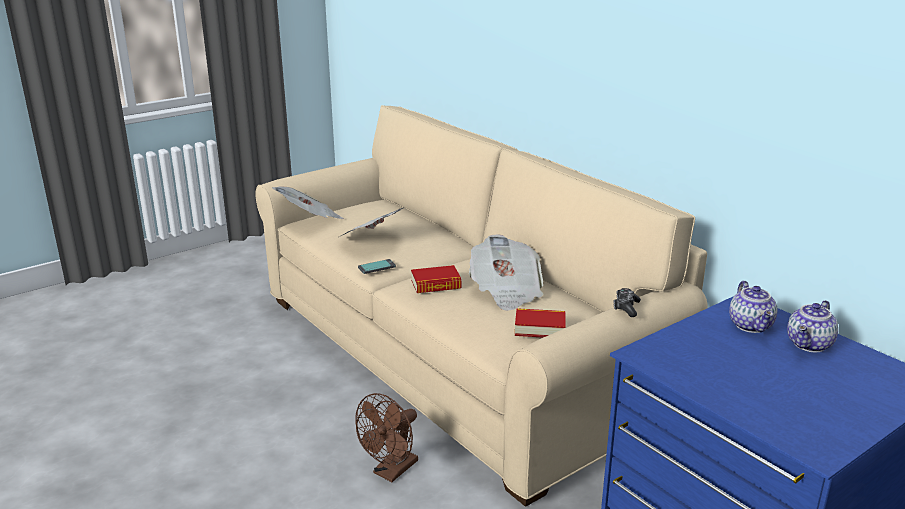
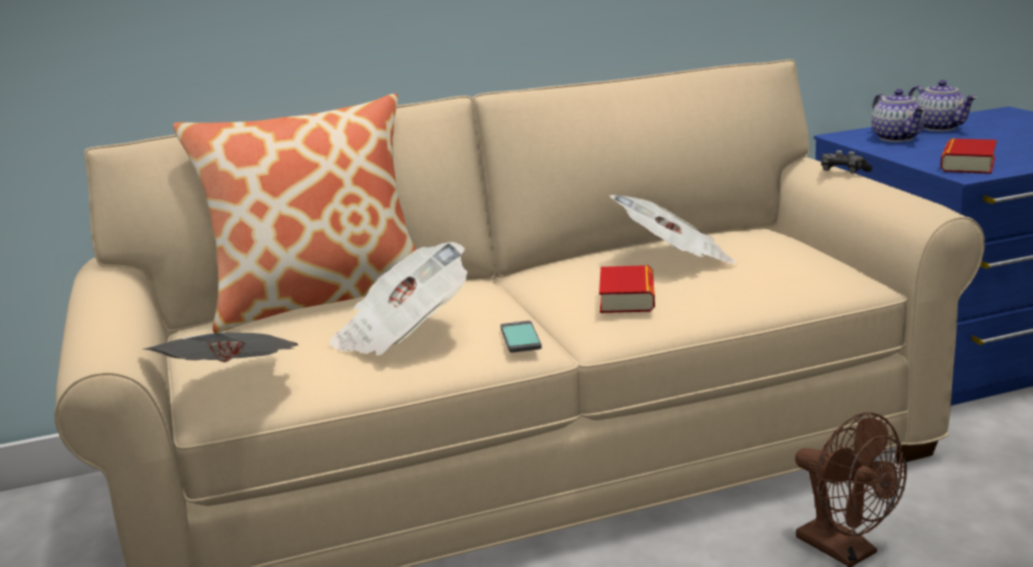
camera: 70 degrees left, 5 degrees down
(412, 215) = (320, 300): none -> pillow
(540, 328) = (795, 252): book -> book (968, 164)
(751, 326) = (898, 138): teapot -> teapot turned 60 degrees clockwise

